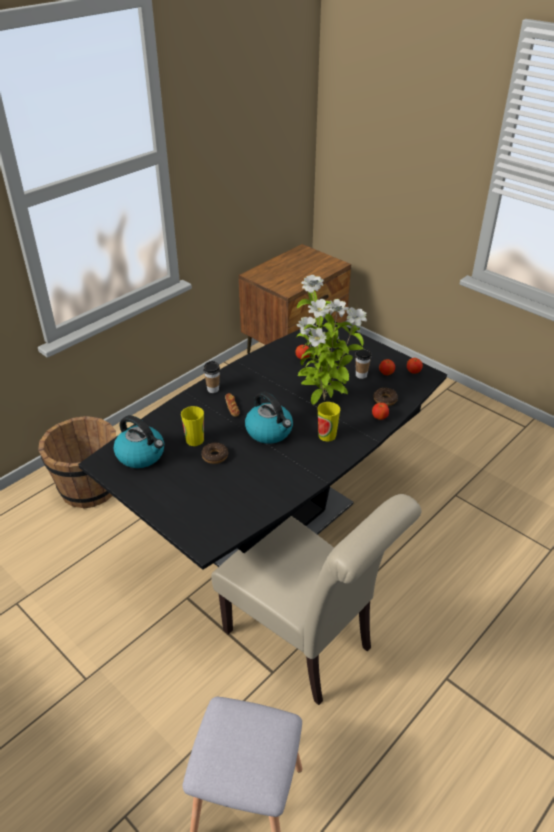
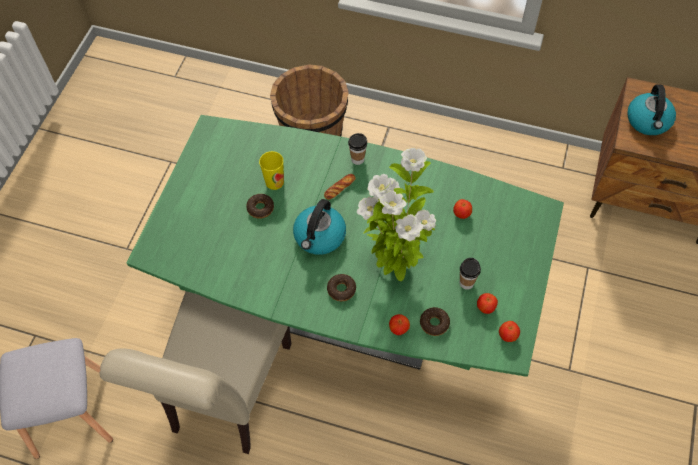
camera: 65 degrees right, 20 degrees up
(141, 455) = (233, 152): kettle -> kettle (648, 121)
(276, 526) = (350, 311): black dining table -> green dining table
(327, 435) = (341, 289): cup -> donut

